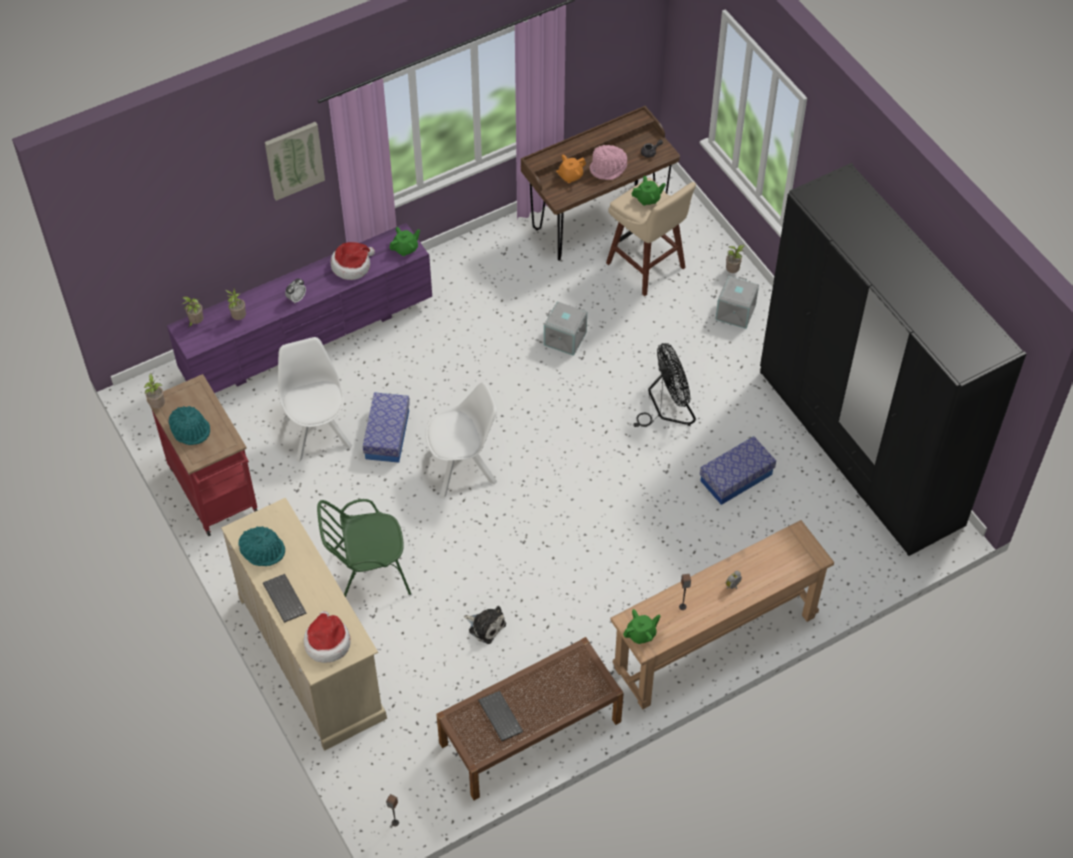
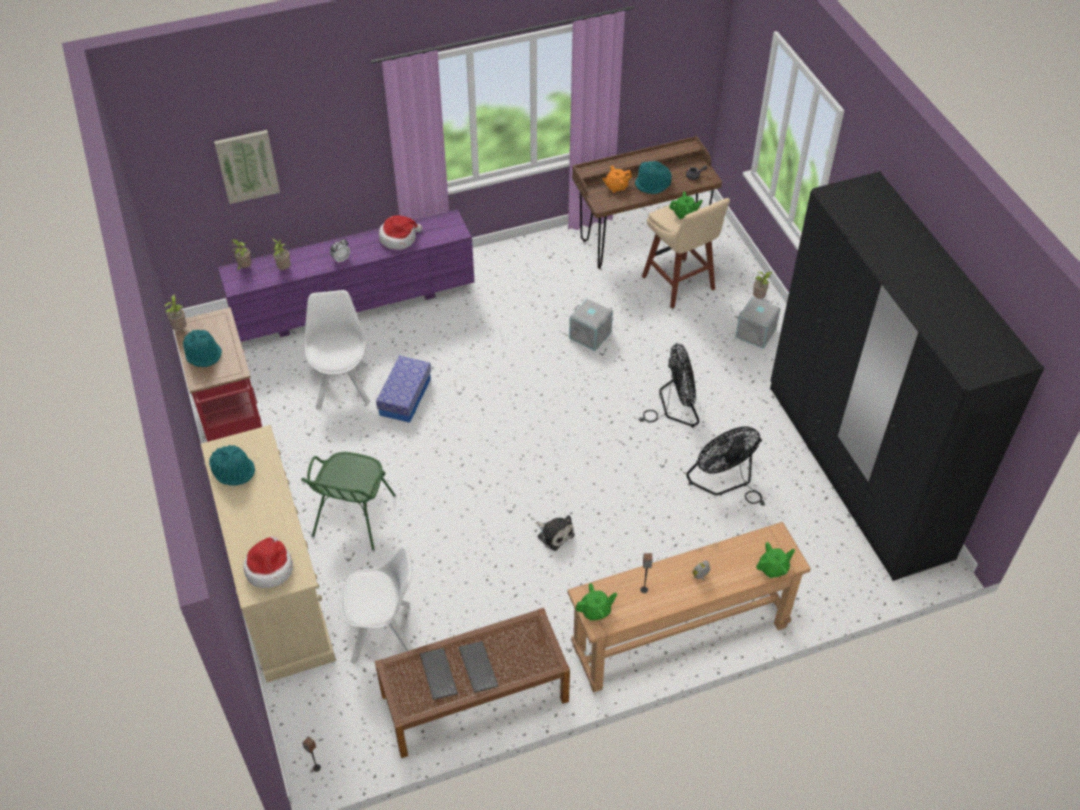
camera: 10 degrees right, 5 degrees down
(283, 598) = (239, 519): keyboard -> keyboard (477, 667)
(294, 160) = (350, 123): picture -> picture (247, 166)
(367, 574) = (353, 519): green chair -> green chair turned 75 degrees counterclockwise
(406, 248) = (451, 230): green teapot -> green teapot (773, 568)
(462, 468) = (468, 436): white chair -> white chair (383, 632)
(485, 626) = (454, 585): plush toy -> plush toy (554, 534)
(608, 168) = (653, 184): pink hat -> turquoise hat
(736, 478) = (729, 481): storage box -> black fan

